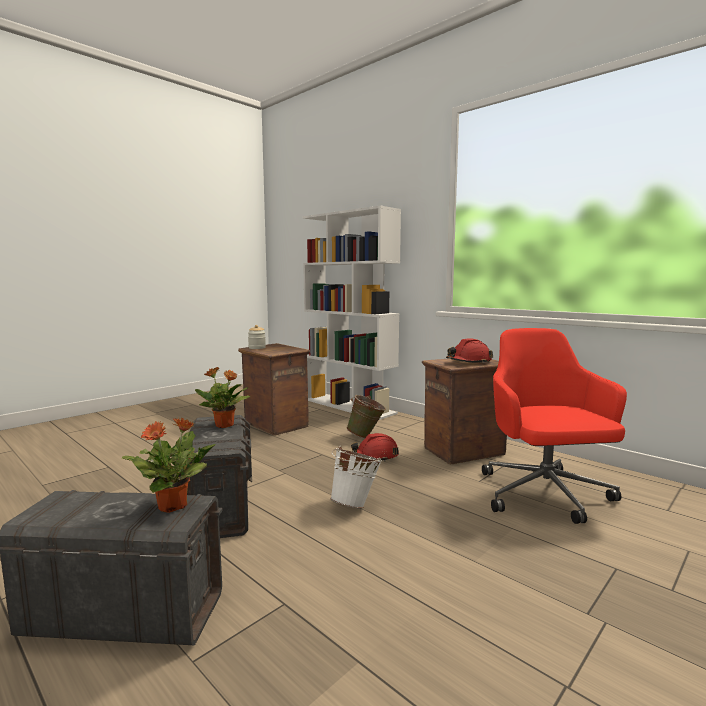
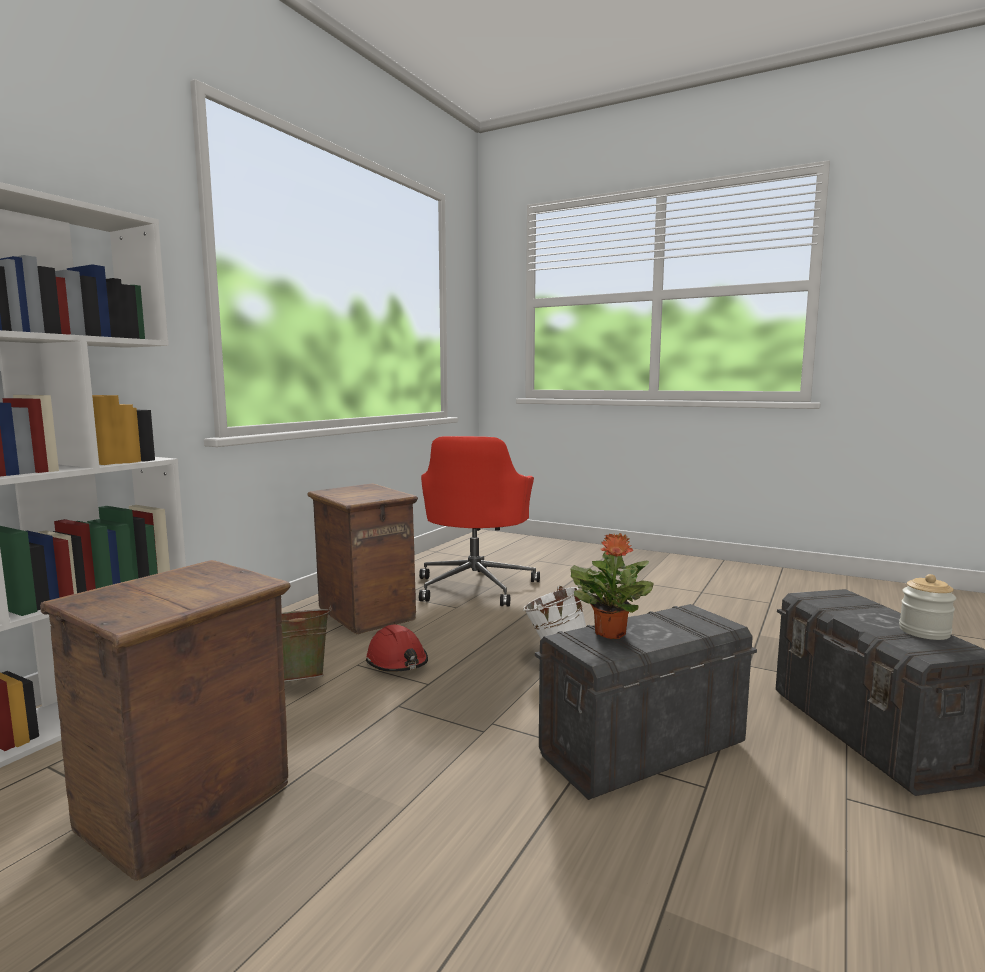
camera: 105 degrees left, 0 degrees up
(174, 506) = (830, 601): potted plant -> none
(257, 348) = (147, 608): jar -> jar (924, 632)
(468, 362) = (370, 491): red hard hat -> none
(545, 495) = (476, 586): red office chair -> red office chair turned 60 degrees counterclockwise

